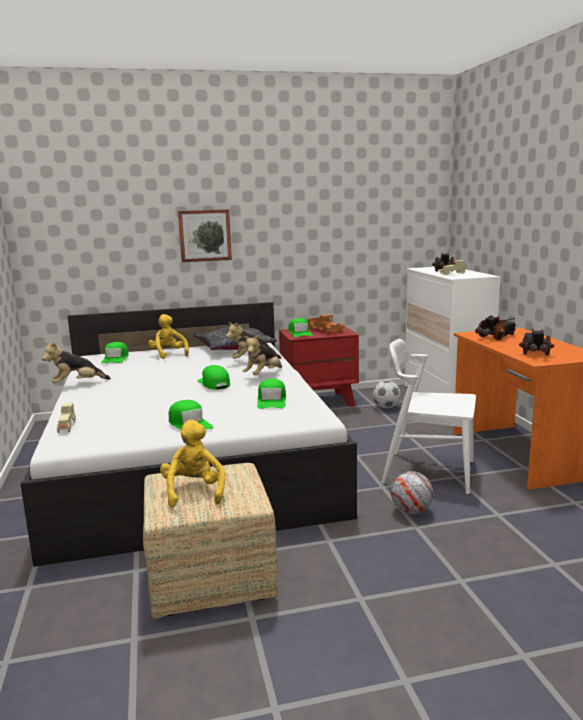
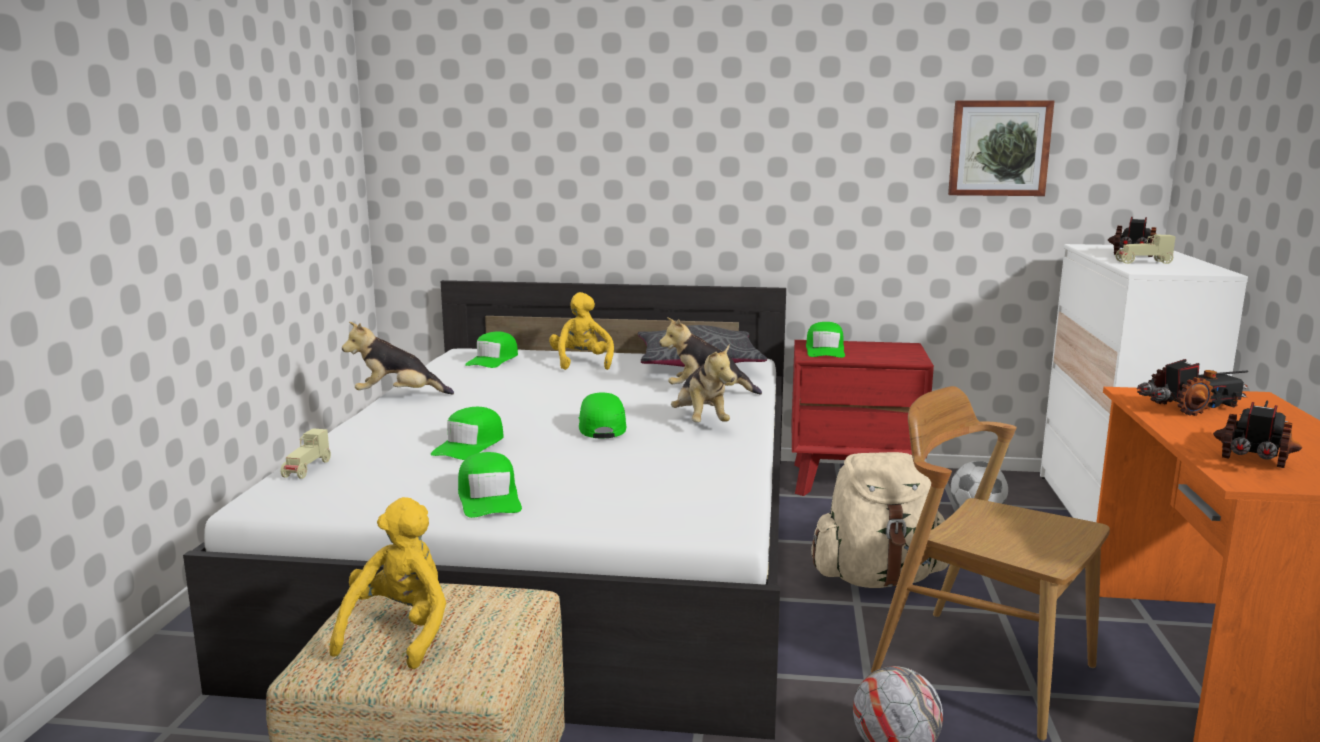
camera: 20 degrees right, 0 degrees up
(205, 235) = (673, 160): picture -> picture (999, 148)
(263, 375) = (700, 422): plush toy -> plush toy turned 75 degrees counterclockwise
(272, 401) = (667, 476): green cap -> green cap (470, 445)
(325, 330) = (877, 349): toy truck -> none
(359, 443) = (878, 578): none -> beige backpack
(428, 472) = (983, 669): white chair -> brown chair

